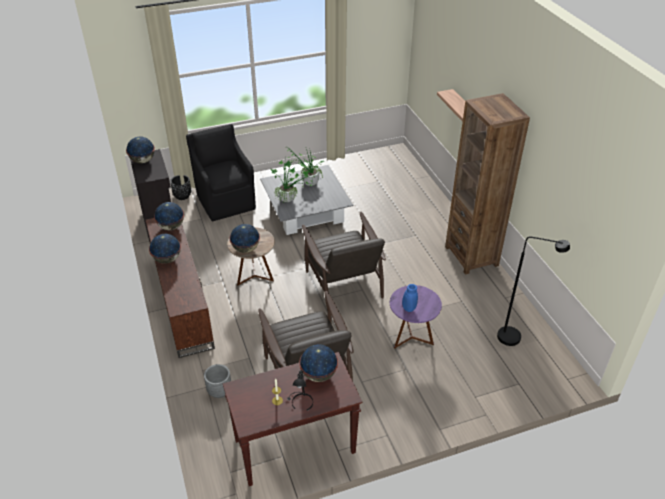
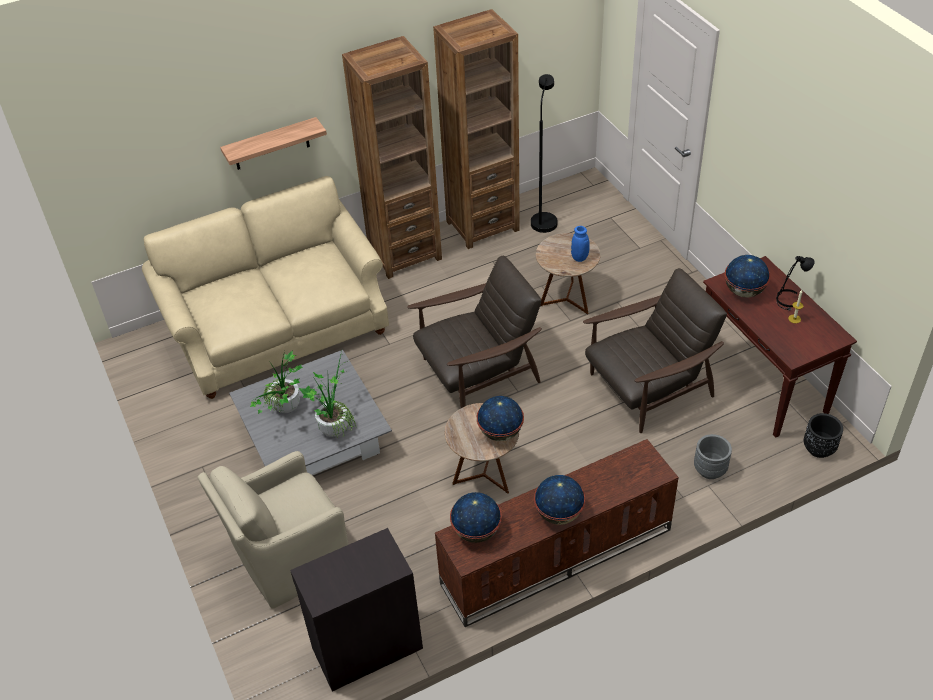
camera: 95 degrees left, 5 degrees up
(142, 161) = (336, 585): globe -> none
(182, 196) = (274, 635): black planter -> black planter (819, 449)
(225, 201) = (288, 559): black armchair -> beige armchair
(402, 199) = (278, 327): none -> beige sofa
(411, 338) = (566, 300): purple side table -> brown side table
(505, 300) = (482, 226): none -> brown bookcase

